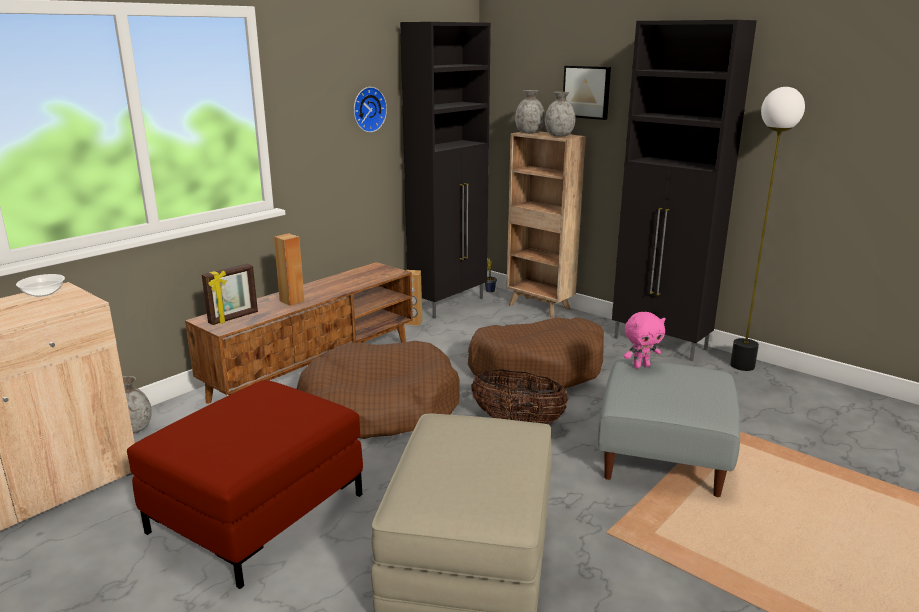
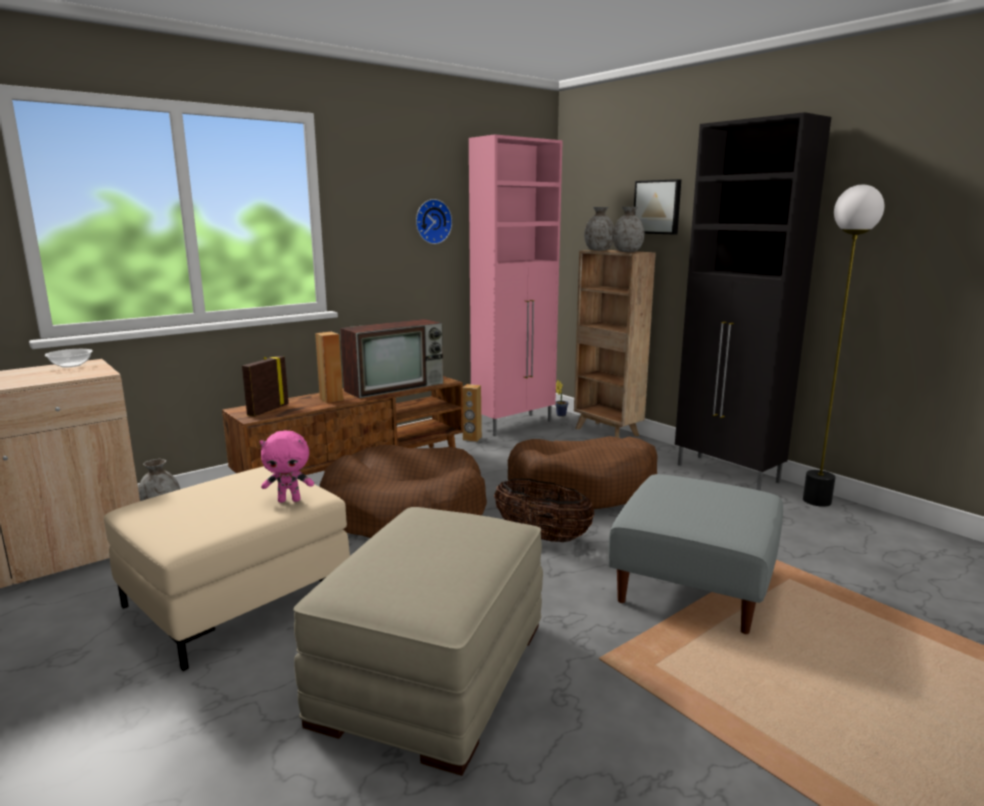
camera: 10 degrees right, 5 degrees down
(234, 318) = (267, 410): picture frame -> picture frame turned 150 degrees clockwise
(258, 512) = (238, 598): red ottoman -> beige ottoman
(348, 281) = (396, 387): none -> television
(449, 304) = (514, 424): black cabinet -> pink cabinet
(641, 366) = (674, 481): pink plush toy -> pink plush toy (289, 500)

